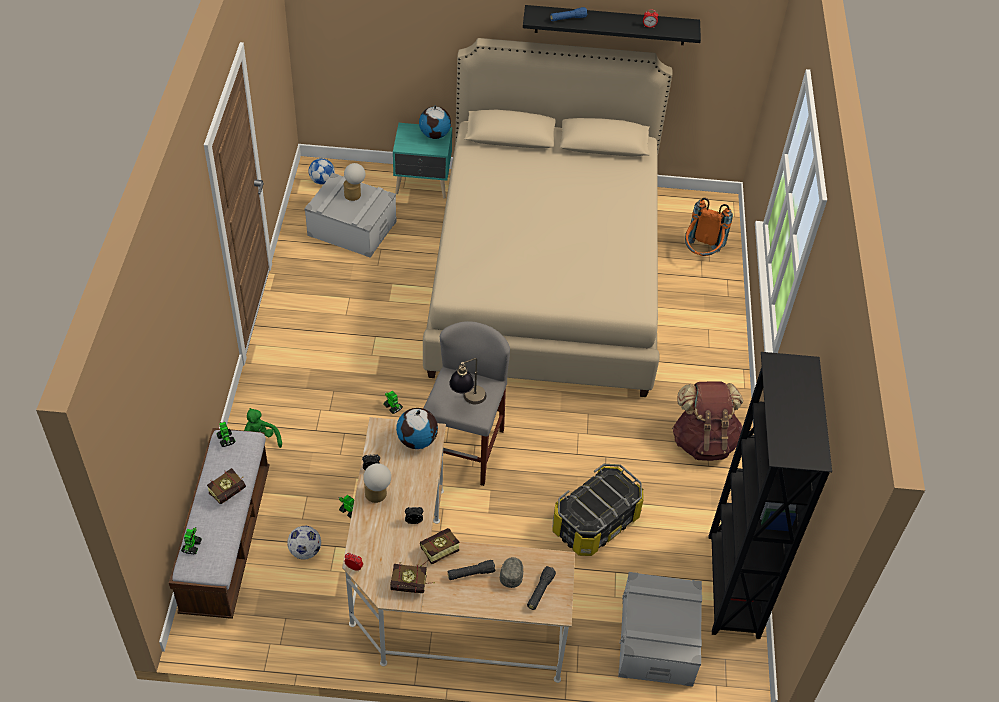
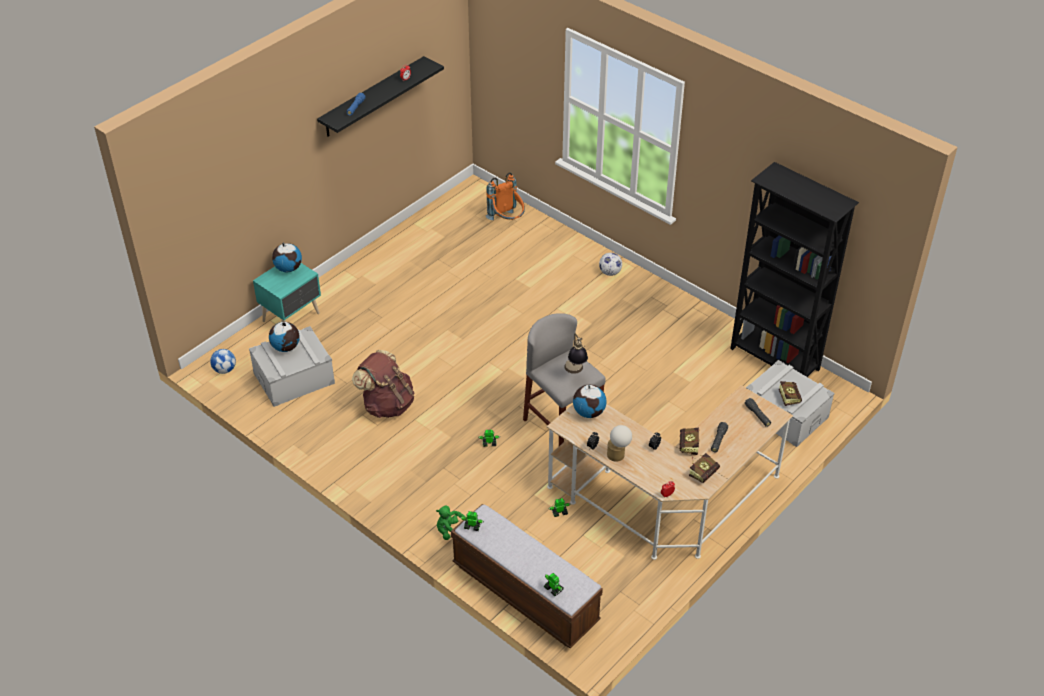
camera: 50 degrees left, 5 degrees down
(231, 491) = (522, 544): book -> book (788, 396)
(305, 551) = (573, 553): football -> football (610, 272)
(355, 194) = (286, 347): table lamp -> globe
(512, 573) = (734, 421): grey cap -> none
(545, 277) = (450, 304): beige bed -> none
(596, 523) = (677, 394): storage box -> none
(704, 441) = (659, 309): brown backpack -> brown backpack (387, 404)

